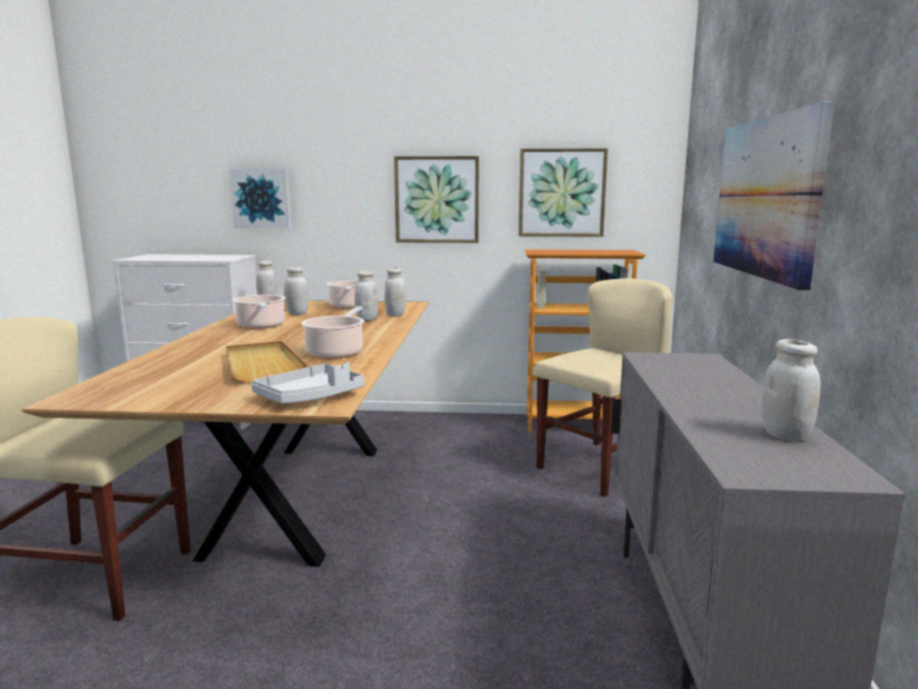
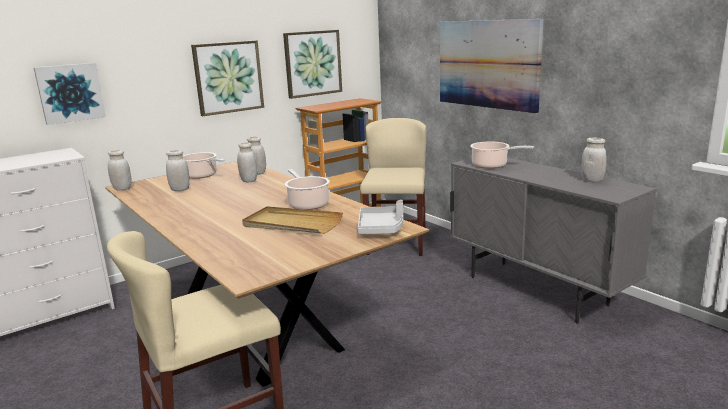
camera: 40 degrees left, 5 degrees up
(261, 326) = (189, 204): cooking pot -> cooking pot (492, 165)

